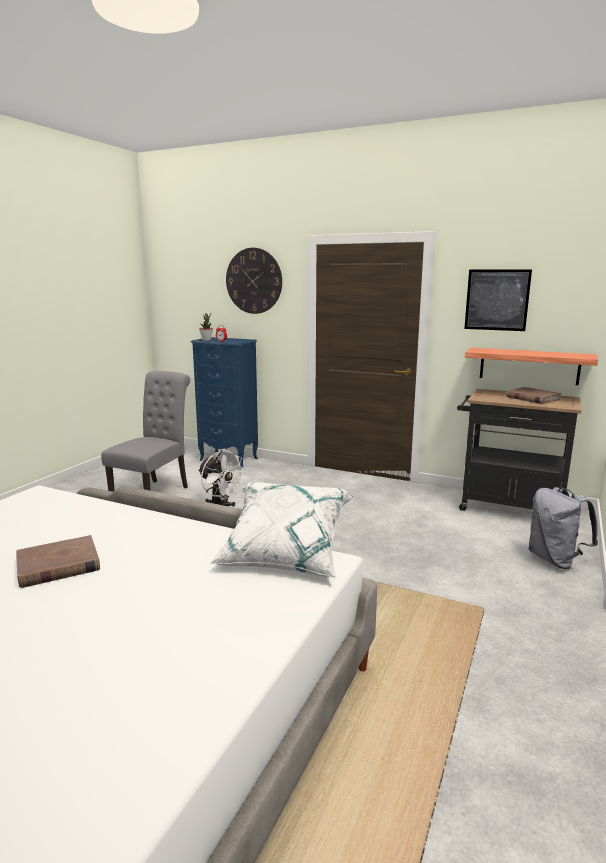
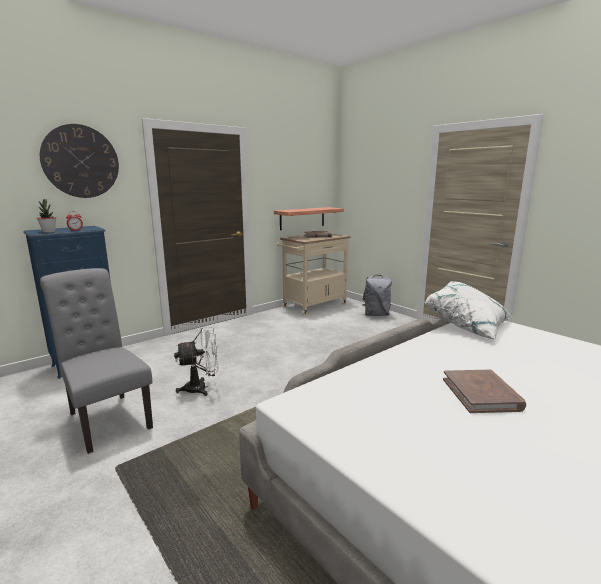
camera: 65 degrees left, 0 degrees up
(497, 300) = (284, 177): picture -> none
(507, 508) = (313, 306): black cart -> beige cart

